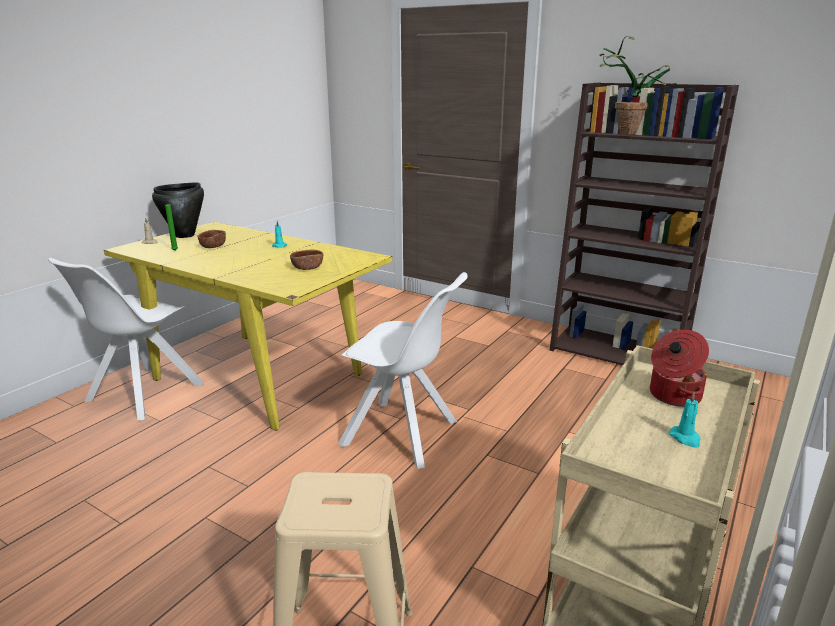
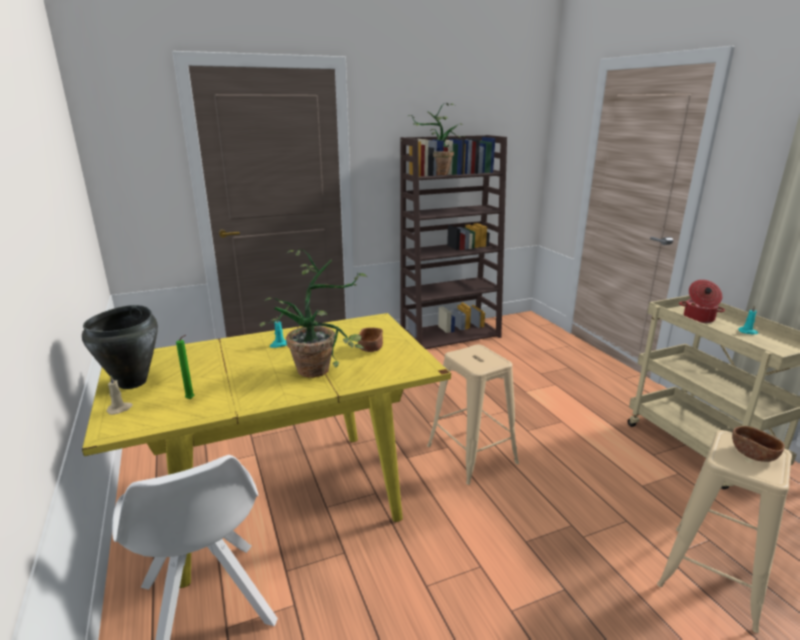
camera: 55 degrees left, 0 degrees up
(213, 246) = (215, 375): brown bowl -> brown bowl (753, 453)
(254, 264) = (321, 367): none -> potted plant
(403, 434) = (471, 454): white chair -> beige stool

